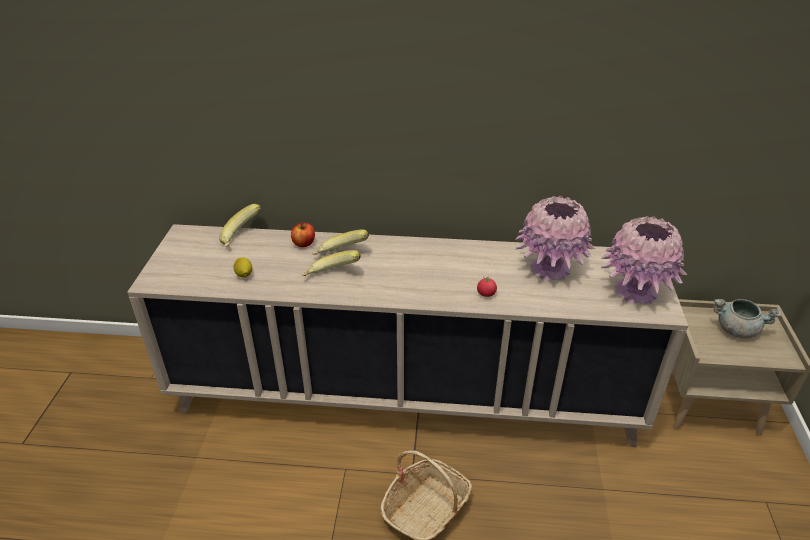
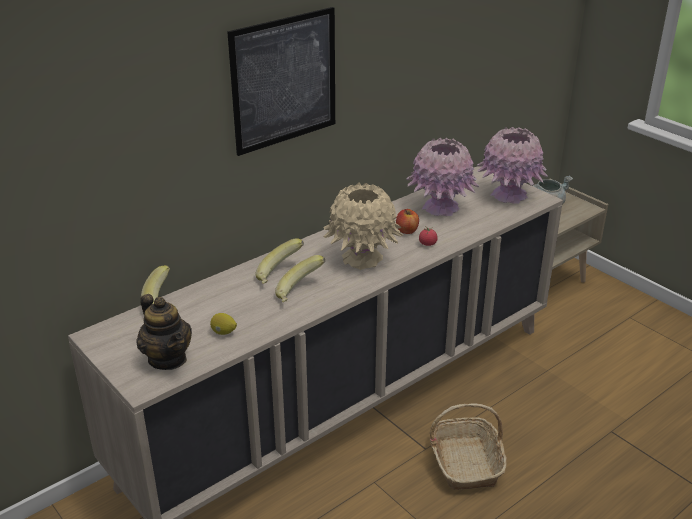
camera: 45 degrees left, 5 degrees down
(189, 272) = (168, 359): none -> teapot
(304, 243) = (232, 283): apple -> apple (407, 230)
(393, 81) = (284, 80): none -> picture
(416, 276) = (362, 258): none -> beige vase

